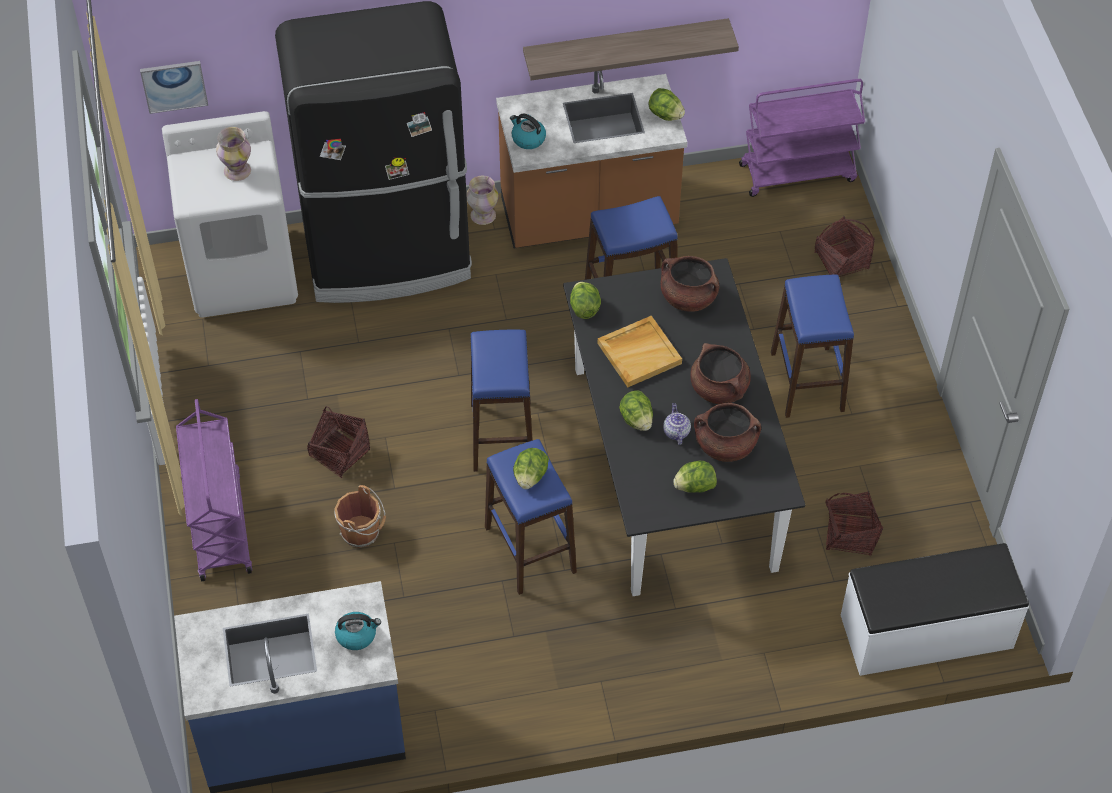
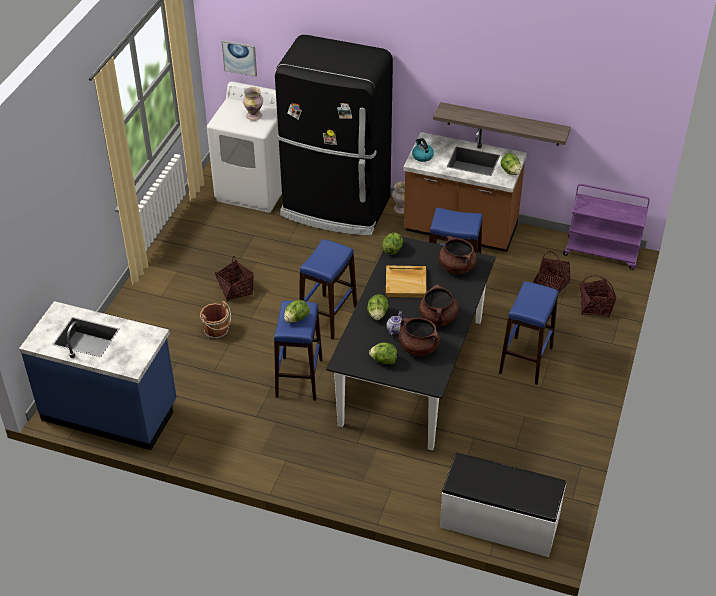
camera: 30 degrees right, 10 degrees down
(219, 525) = (148, 298): purple cart -> none
(357, 635) = (135, 349): kettle -> none
(850, 535) = (491, 450): basket -> basket (551, 285)

